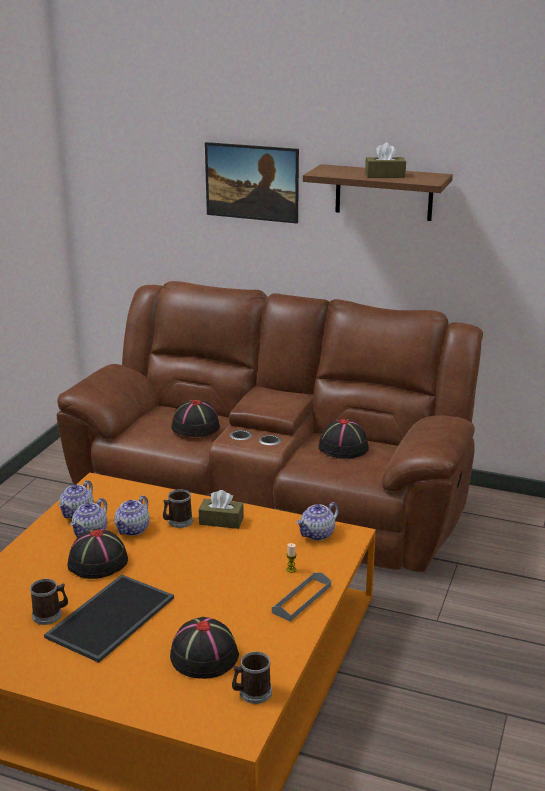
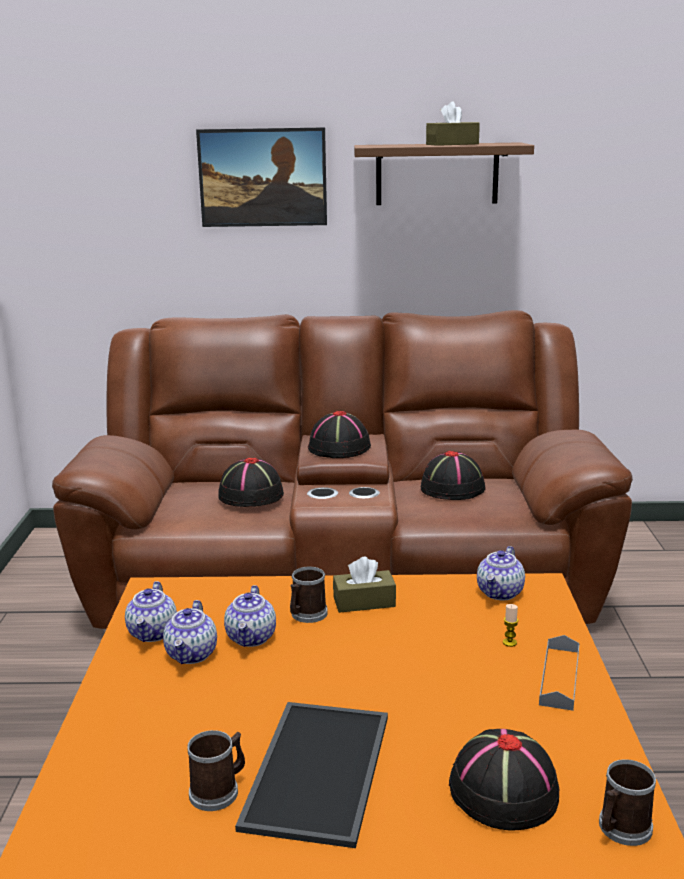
camera: 20 degrees left, 5 degrees down
(97, 562) = (234, 694): black hat -> black hat (339, 448)

